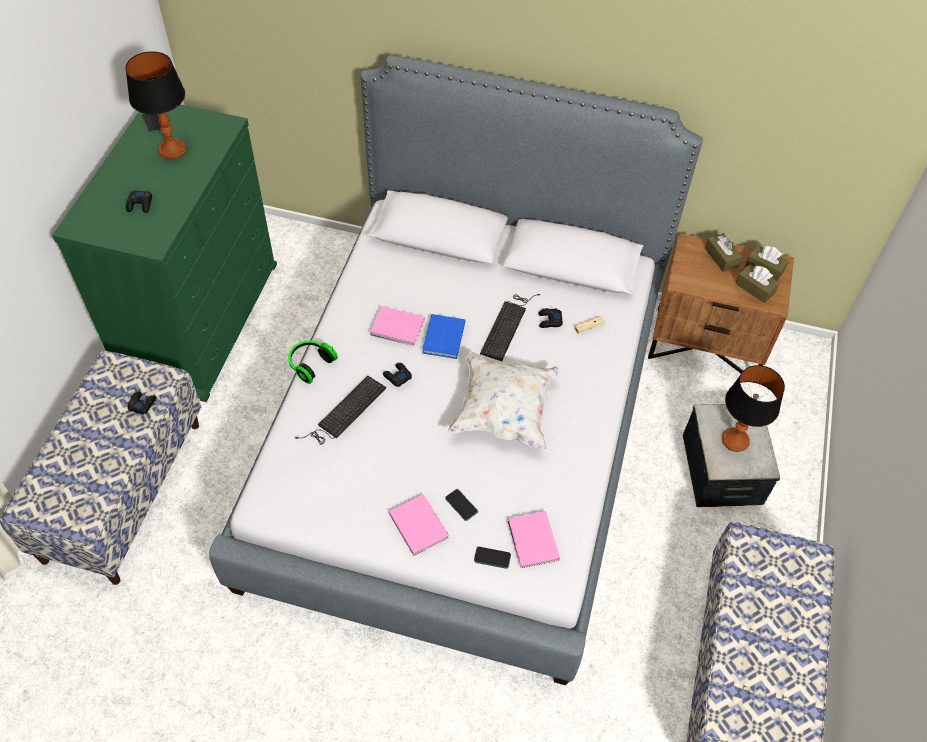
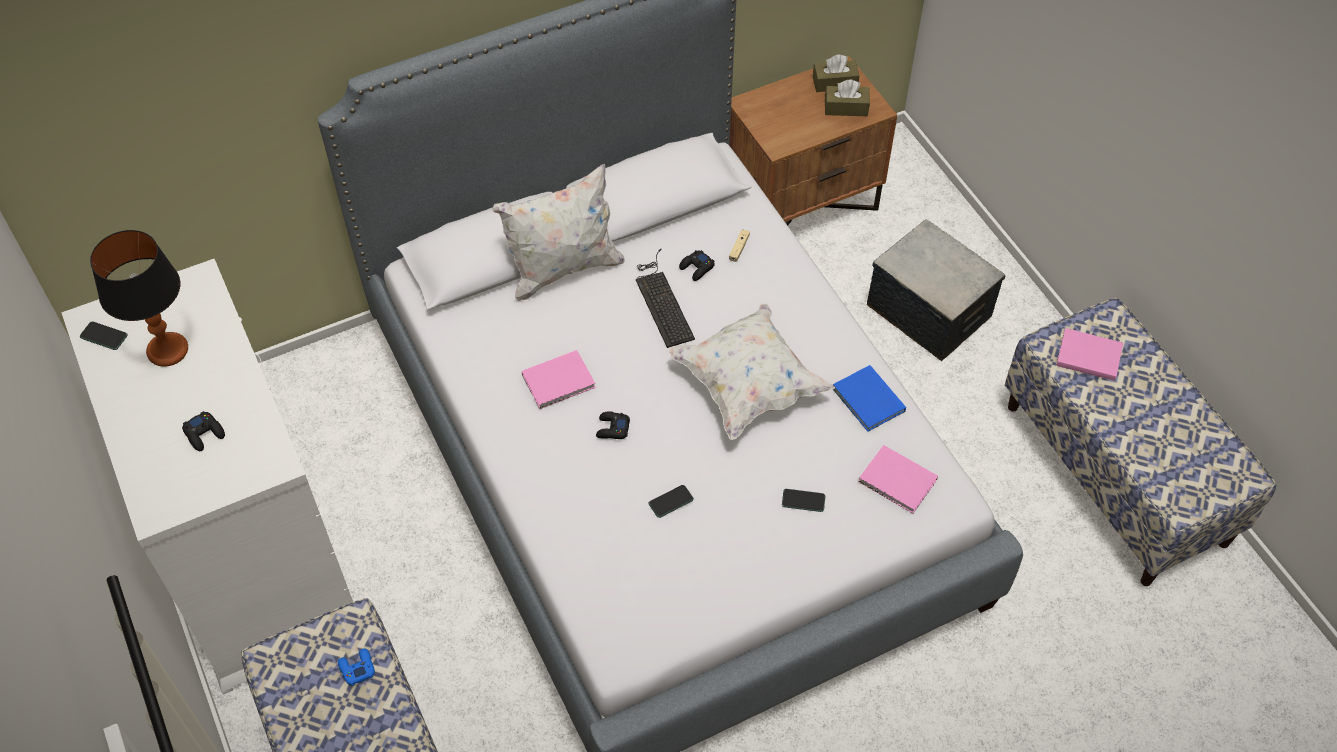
camera: 40 degrees left, 0 degrees up
(142, 404) = (357, 668): black game controller -> blue game controller
(198, 318) = (253, 553): green dresser -> white dresser
(310, 364) = (510, 483): headphones -> none
(344, 412) = (601, 502): keyboard -> none
(418, 524) = (785, 549): pink book -> pink book (1087, 355)
(443, 338) = (616, 359): blue book -> blue book (868, 401)
(469, 267) = (563, 269): none -> white pillow
(492, 558) = (880, 524): phone -> phone (671, 501)
(721, 257) = (788, 98): brown tissue box -> none
(735, 440) = (938, 268): table lamp -> none

